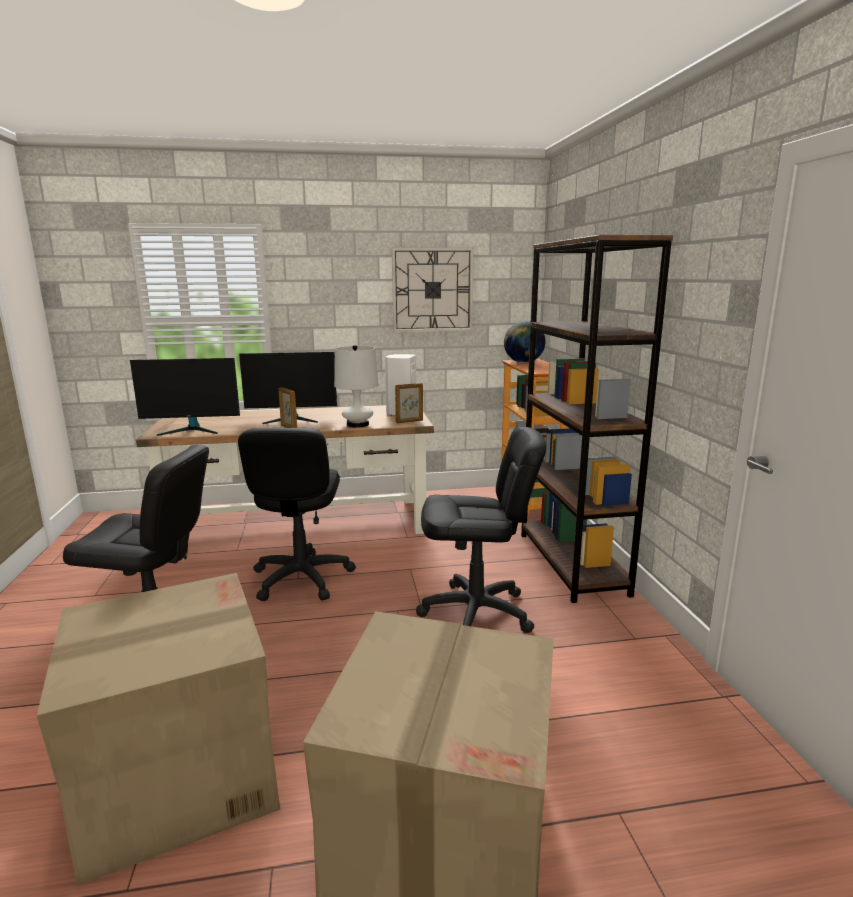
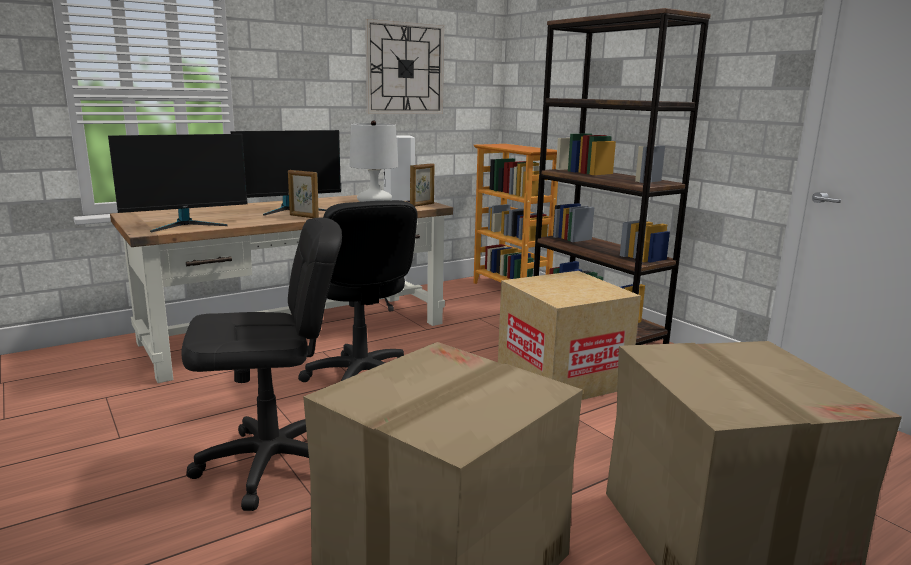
camera: 25 degrees left, 0 degrees up
(476, 613) = (562, 378): black office chair -> cardboard box
(523, 362) = (499, 145): globe -> none

